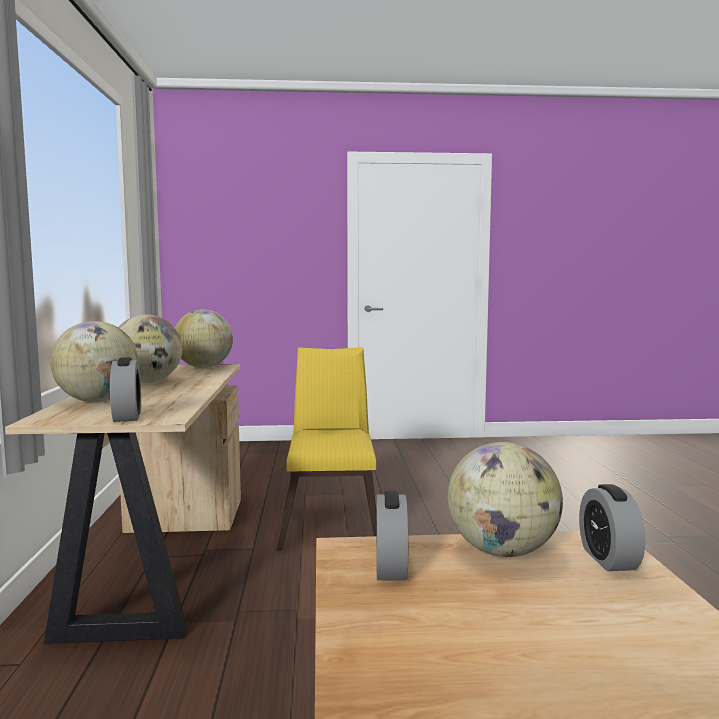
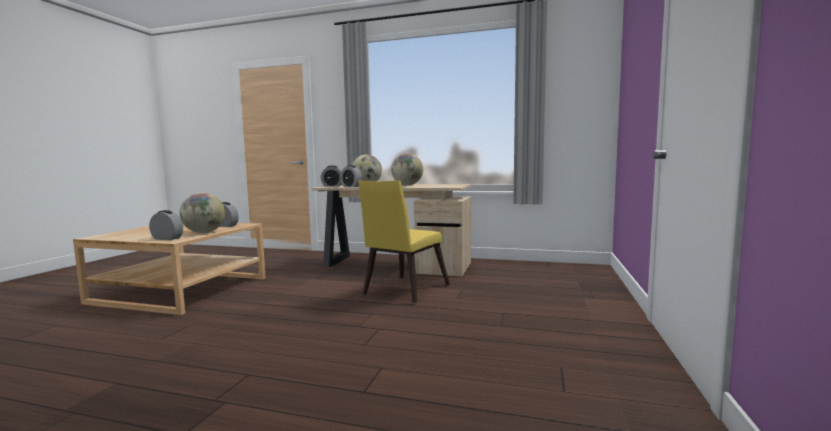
camera: 110 degrees right, 0 degrees up
(180, 401) = (351, 186): none -> alarm clock
(204, 367) = (450, 186): globe -> none
(331, 523) = (402, 290): yellow chair -> yellow chair turned 105 degrees clockwise

